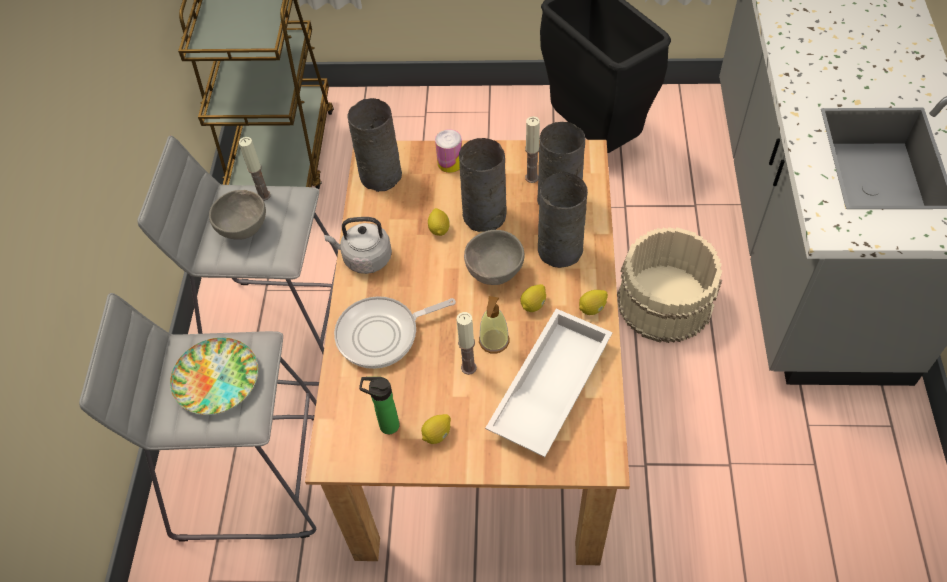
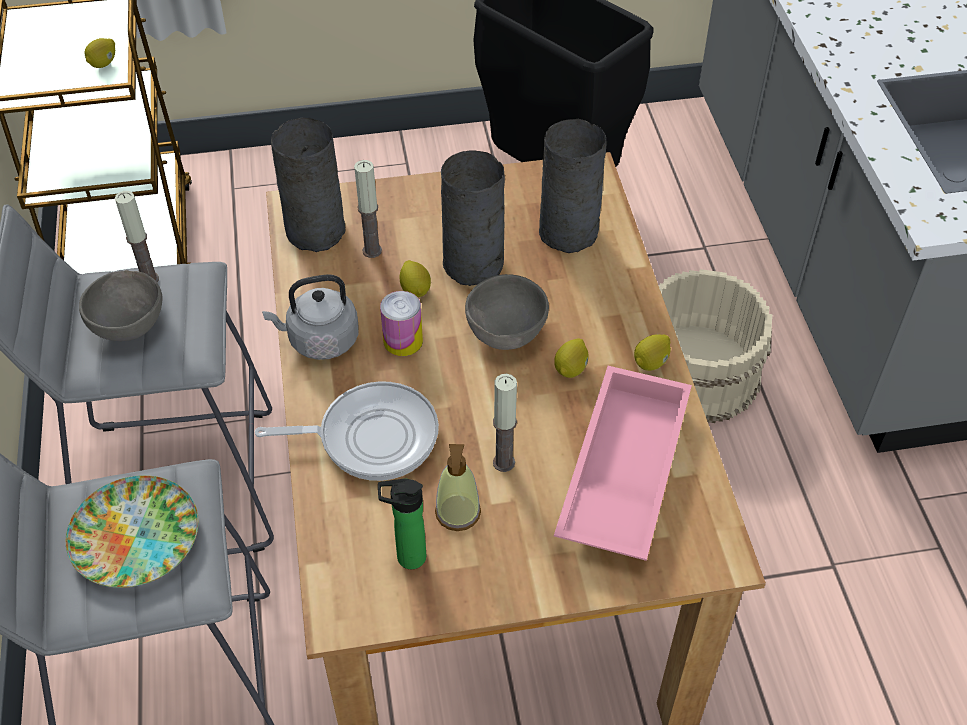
camera: 15 degrees left, 5 degrees down
(383, 334) = (371, 437): frying pan -> frying pan turned 150 degrees counterclockwise
(437, 434) = (483, 558): lemon -> lemon (103, 63)
(450, 163) = (408, 204): can -> can (403, 341)
(494, 341) = (529, 423): soap dispenser -> soap dispenser (458, 513)
(532, 177) = (524, 209): candle -> candle (372, 250)
(548, 386) = (620, 470): white tray -> pink tray
(559, 249) = (585, 294): grey vase -> none

